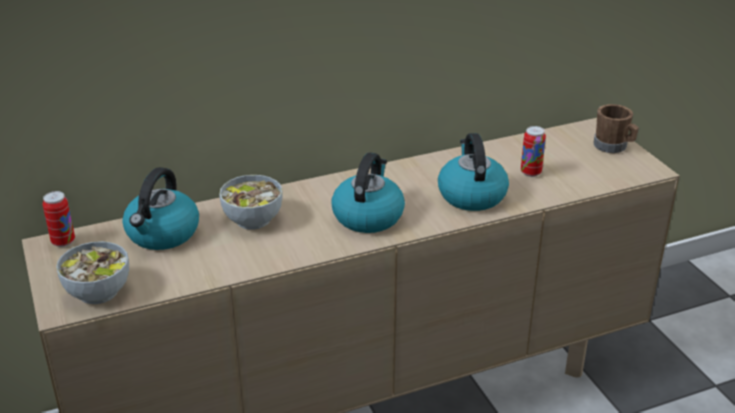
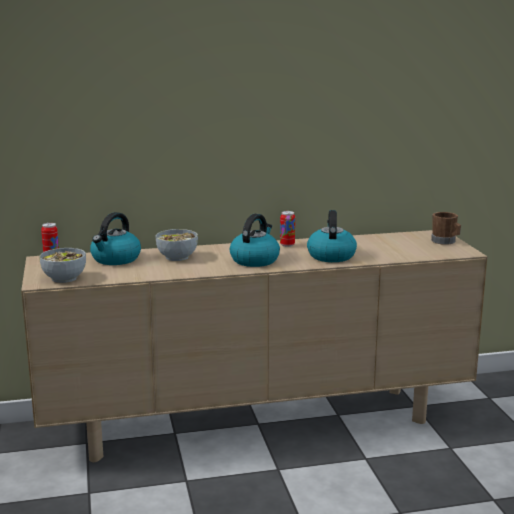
camera: 10 degrees right, 15 degrees down
(530, 172) = (378, 249): can -> can (287, 245)

